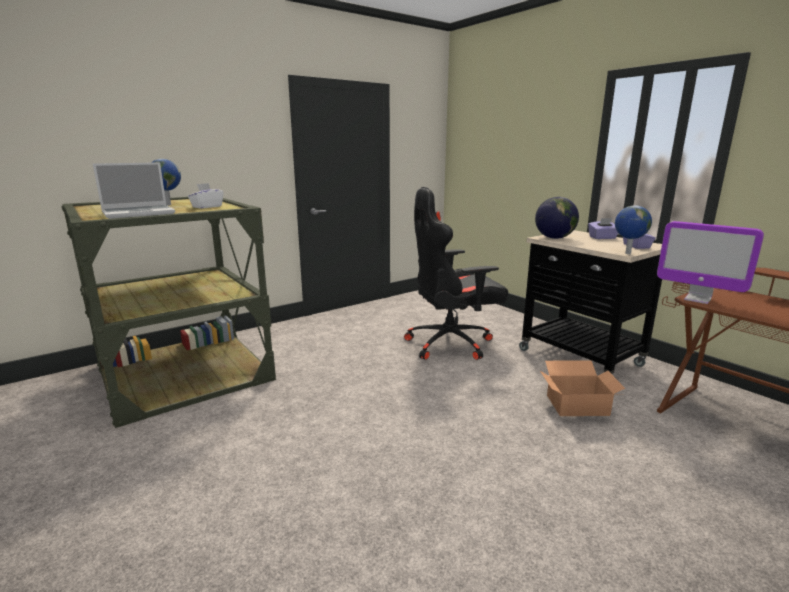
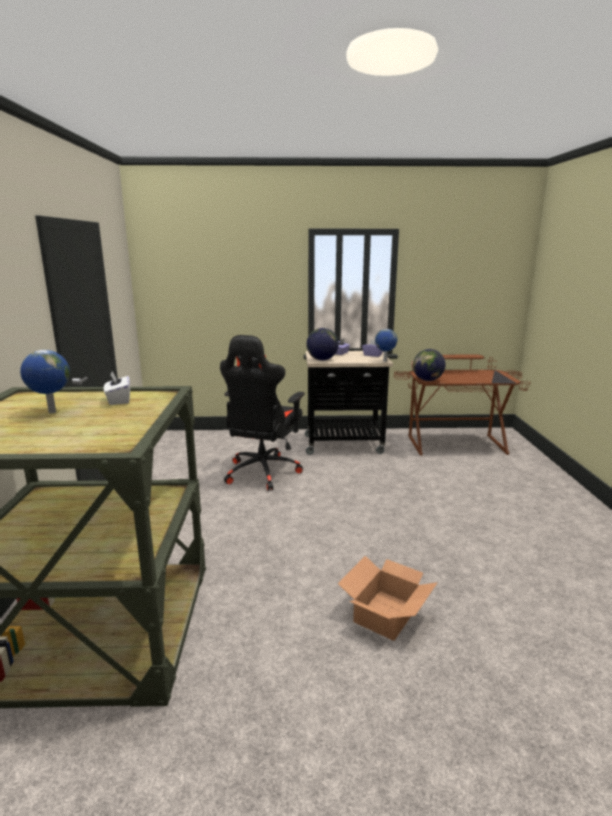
camera: 55 degrees left, 0 degrees up
(139, 213) = (105, 428): laptop -> none
(578, 405) = (393, 470): cardboard box -> cardboard box (387, 614)
(697, 299) = (427, 380): monitor -> globe

